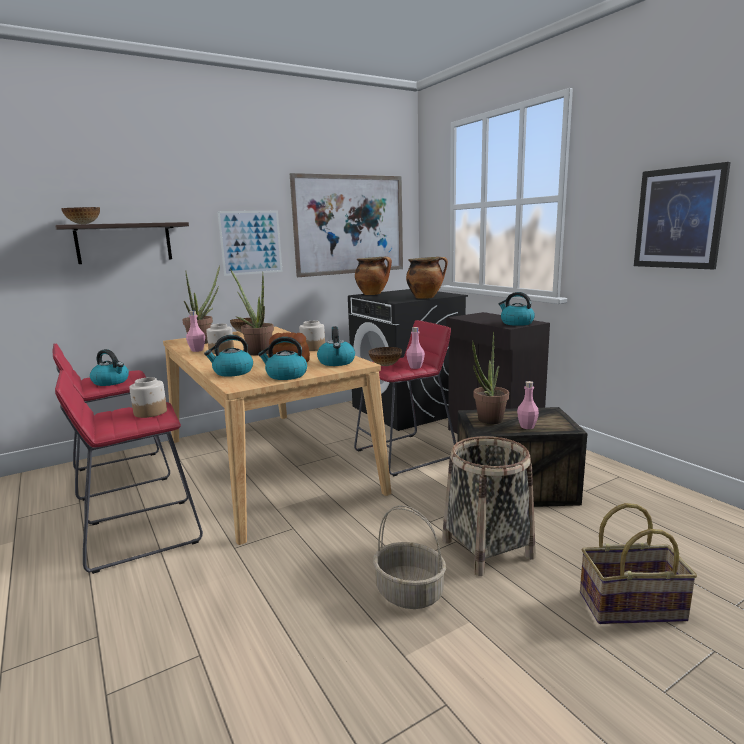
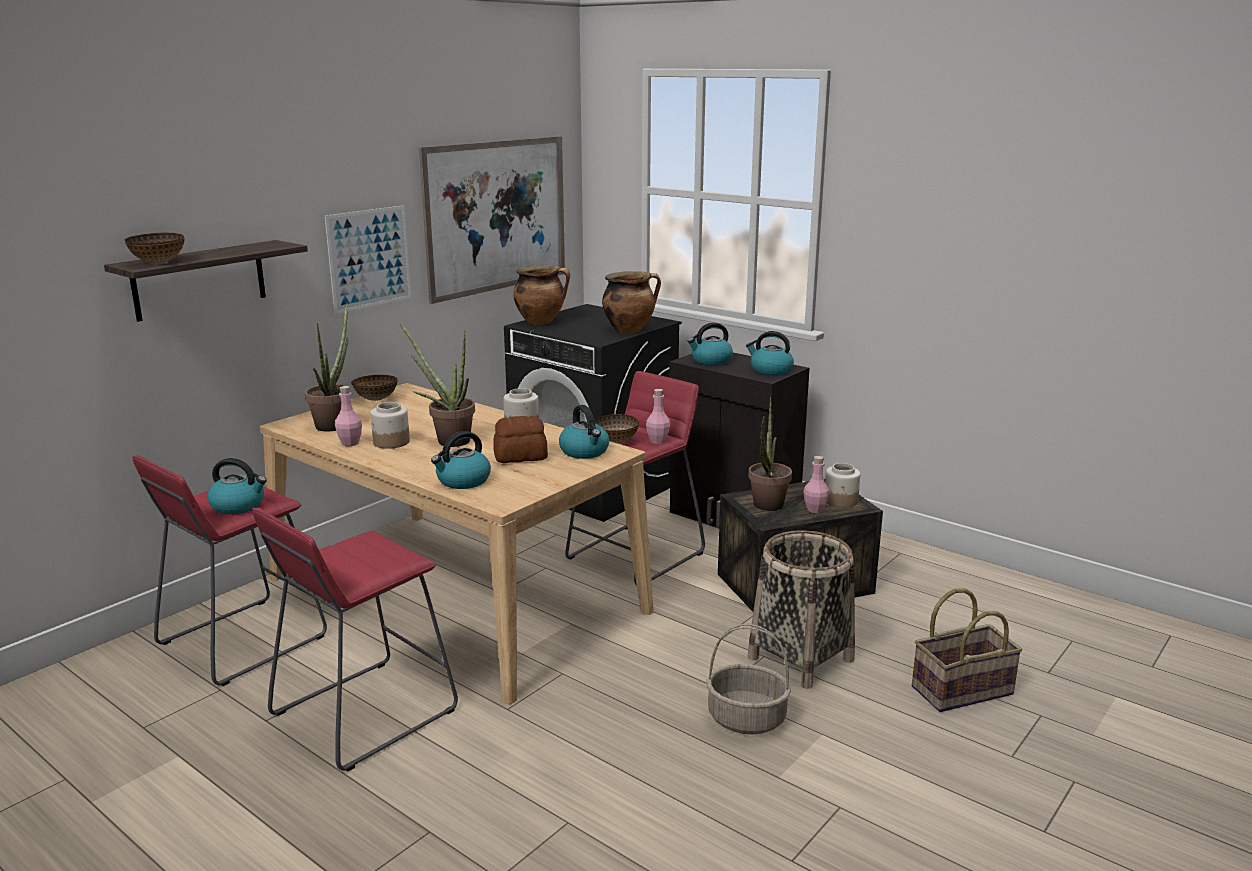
camera: 20 degrees left, 5 degrees up
(150, 412) = (378, 550): jar -> jar (841, 501)
(286, 375) = (543, 480): kettle -> kettle (711, 361)
(679, 218) = (963, 253): picture -> none

